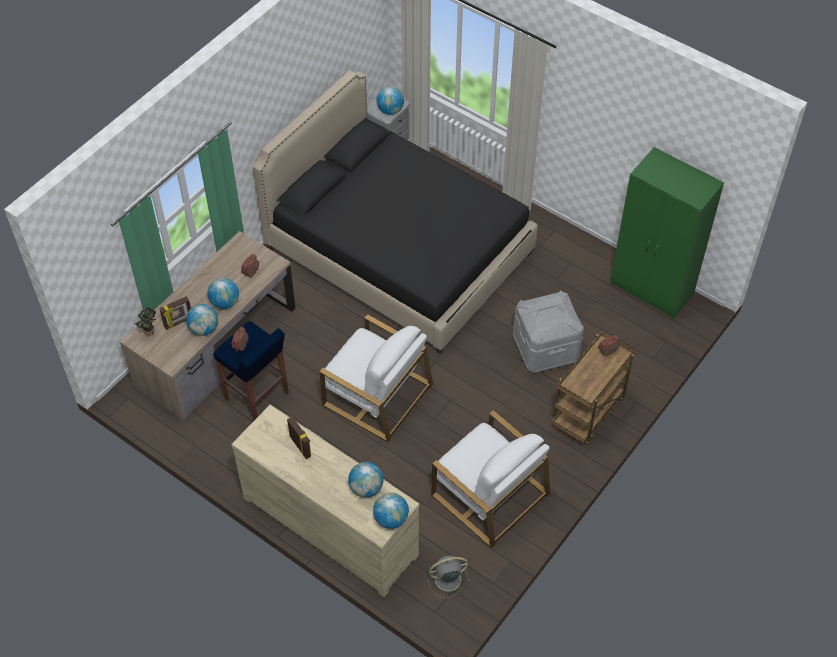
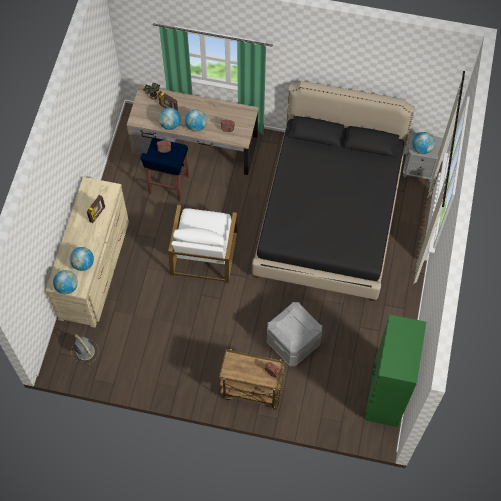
camera: 65 degrees right, 10 degrees up
(489, 494) = (158, 351): white armchair -> none

